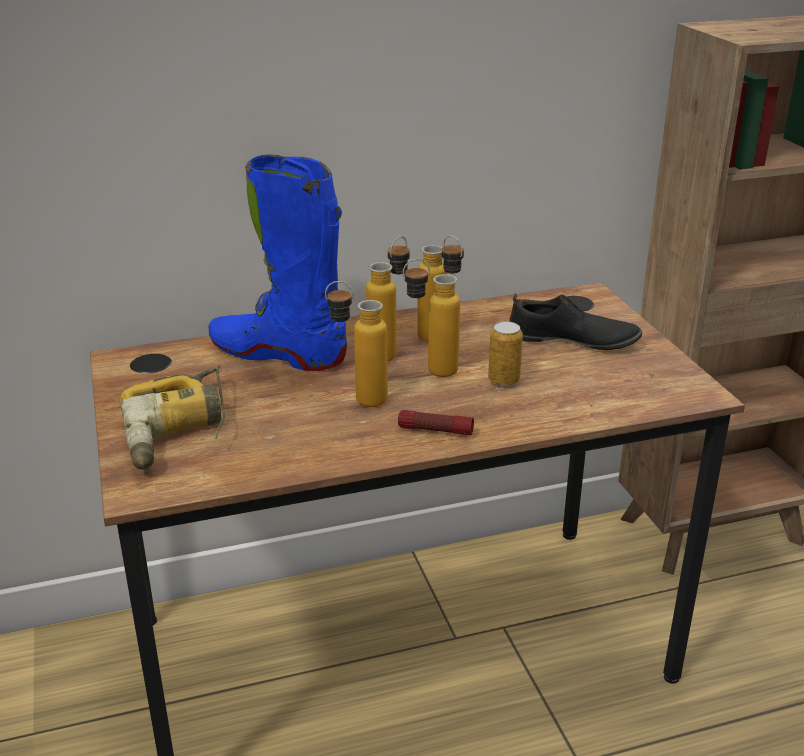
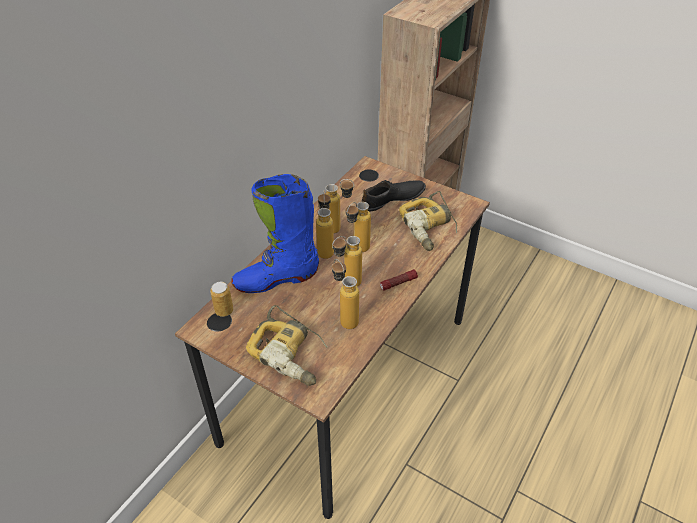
camera: 40 degrees left, 15 degrees up
(300, 431) = (345, 318): none -> bottle
(503, 380) = (392, 239): can -> can (224, 311)
(587, 392) = (430, 227): none -> power drill

